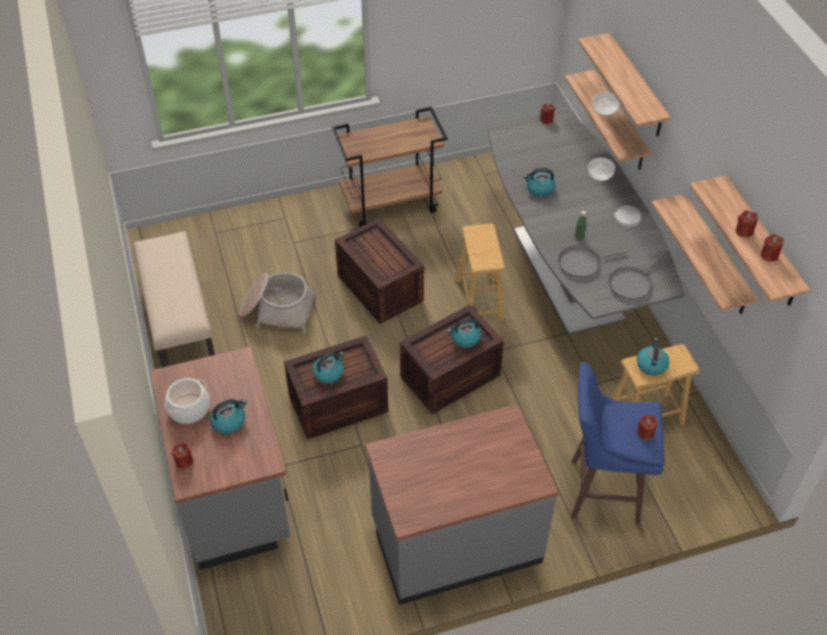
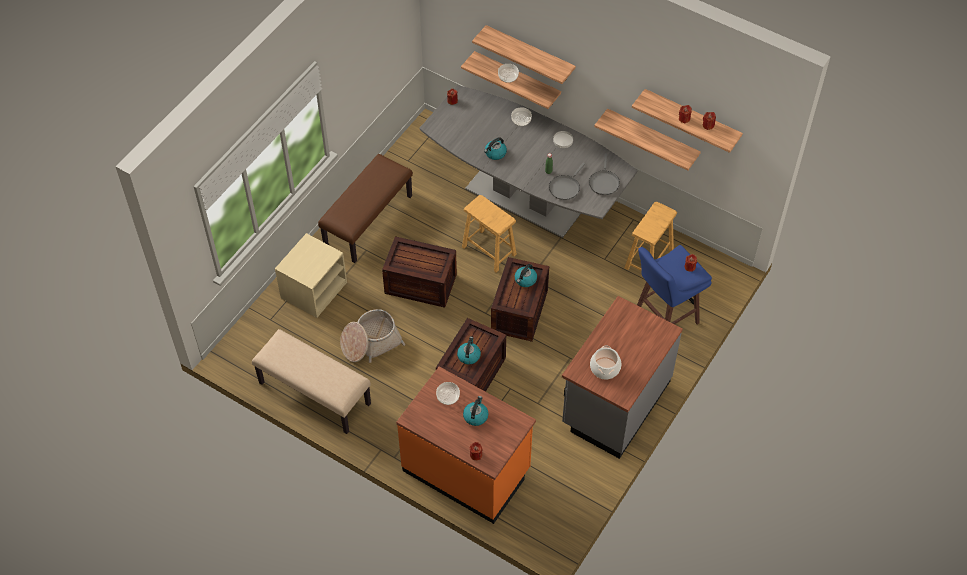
camera: 40 degrees left, 5 degrees up
(189, 408) = (445, 425): cooking pot -> cooking pot (604, 368)
(225, 382) = (448, 396): none -> bowl
(234, 494) = (467, 470): grey counter -> orange counter
(279, 232) = (314, 290): none -> beige nightstand
(391, 203) = (368, 220): brown cart -> brown bench
(651, 364) = (650, 225): kettle -> none

